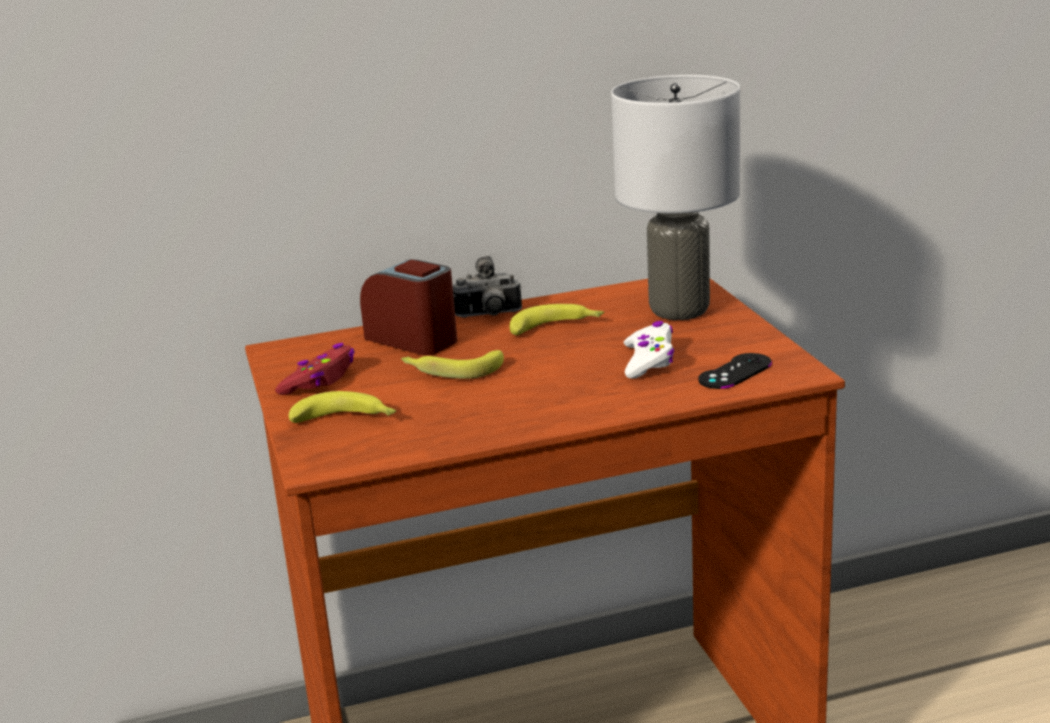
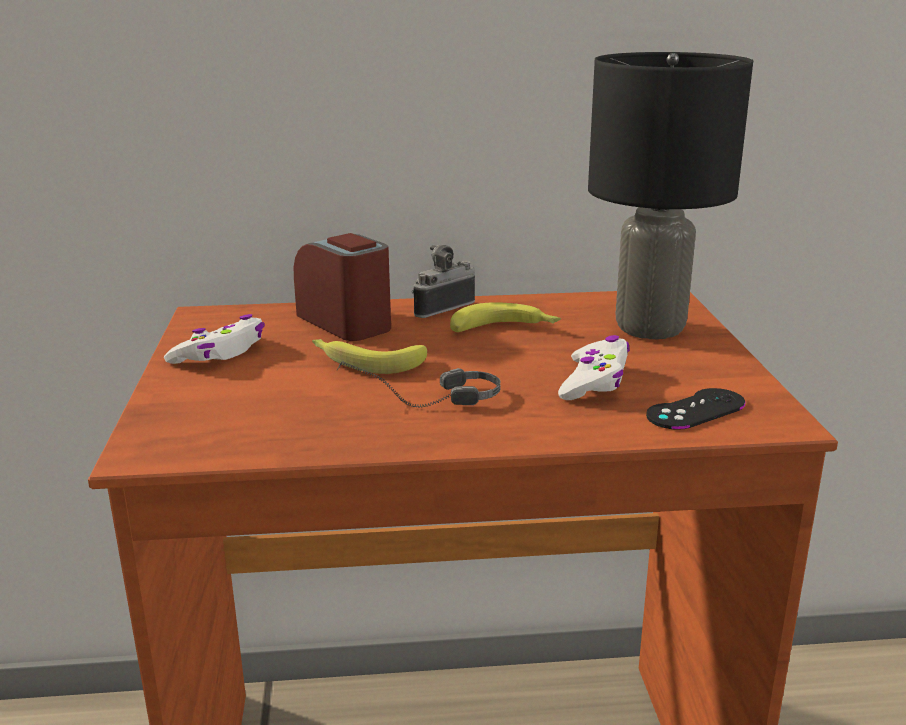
camera: 10 degrees right, 0 degrees up
(320, 380) = (221, 353): red game controller -> white game controller
(346, 420) = (216, 403): banana -> none
(489, 316) = (439, 308): camera -> camera turned 135 degrees clockwise
(517, 395) = (422, 401): none -> headphones
(683, 311) = (654, 329): white table lamp -> black table lamp

